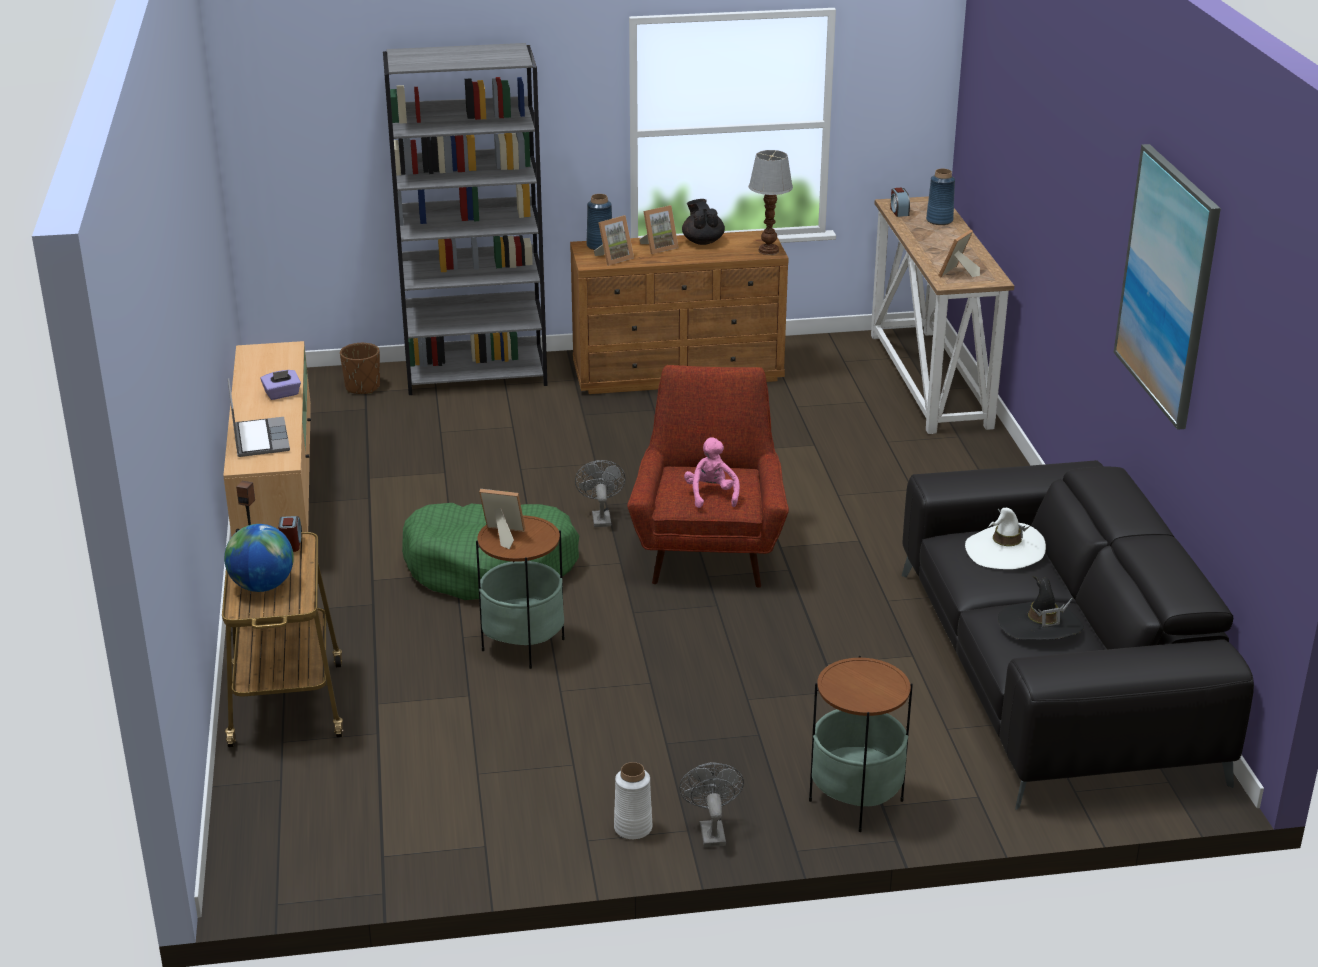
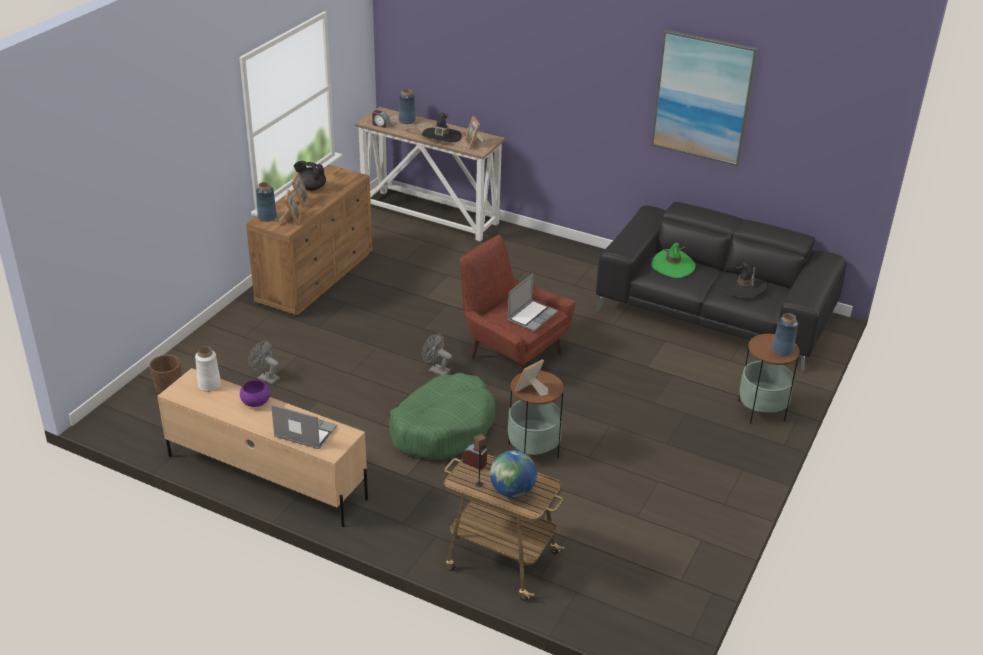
camera: 55 degrees left, 5 degrees up
(282, 394) = (255, 402): purple tissue box -> purple bowl
(477, 374) = (216, 341): grey bookcase -> none
(632, 828) = (727, 485): white vase -> white vase (209, 385)
(711, 495) = (532, 316): pink plush toy -> laptop
(711, 830) = (748, 462): grey fan -> grey fan (265, 378)
(768, 250) = (352, 176): table lamp -> none
(866, 693) = (782, 350): none -> blue vase
(938, 251) = (441, 137): none -> black hat
(1004, 551) = (673, 266): white hat -> green hat

